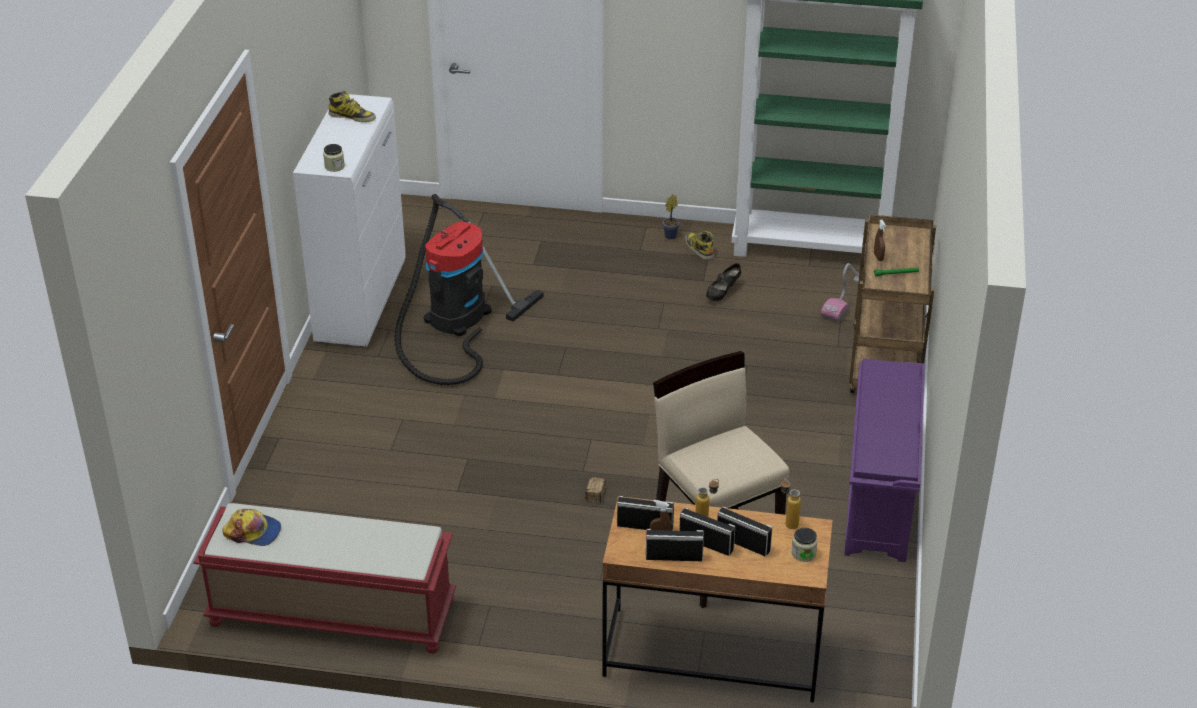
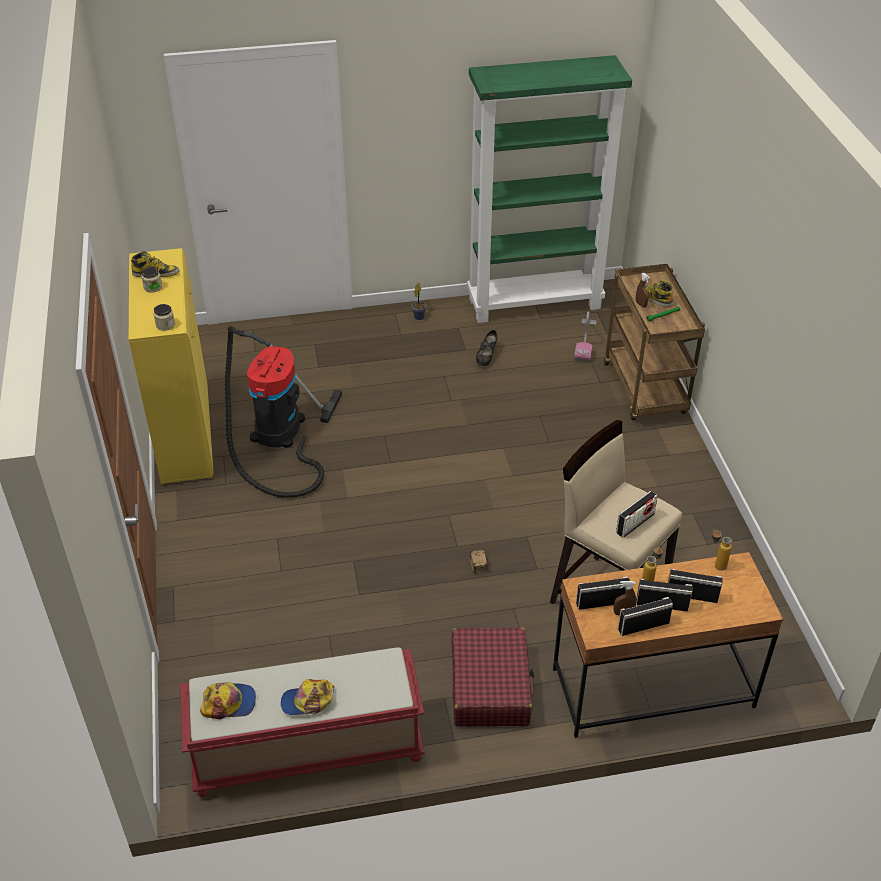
camera: 20 degrees left, 5 degrees up
(326, 549) = (307, 701): none -> cap
(361, 302) = (185, 436): white cabinet -> yellow cabinet
(543, 607) = (490, 686): none -> red suitcase
(698, 248) = (447, 323): boot -> boot (653, 298)
(728, 465) = (635, 523): none -> radio
(803, 553) = (746, 591): jar -> jar (153, 287)
(879, 500) = (705, 508): purple shoe rack -> none

